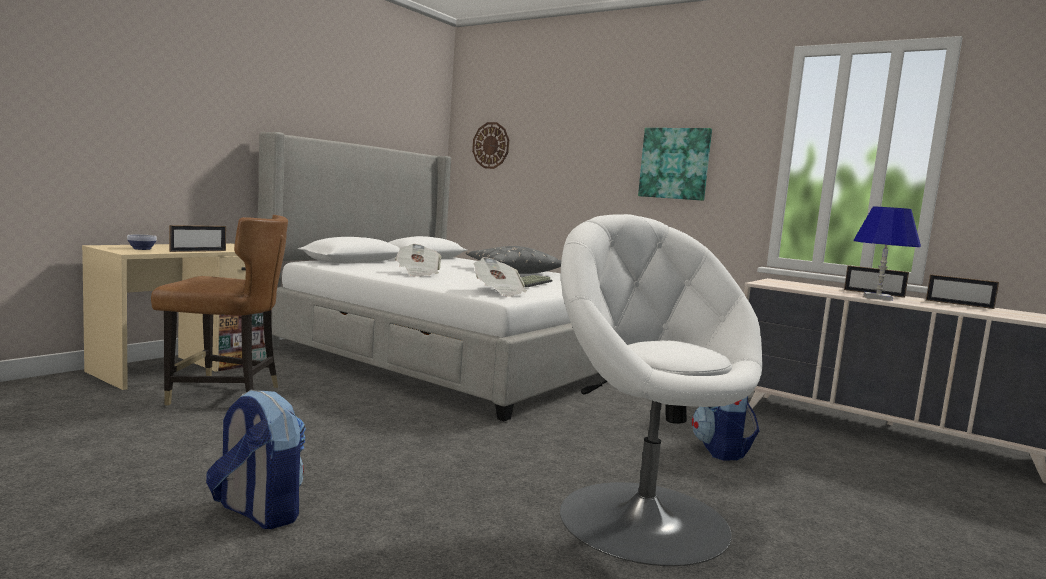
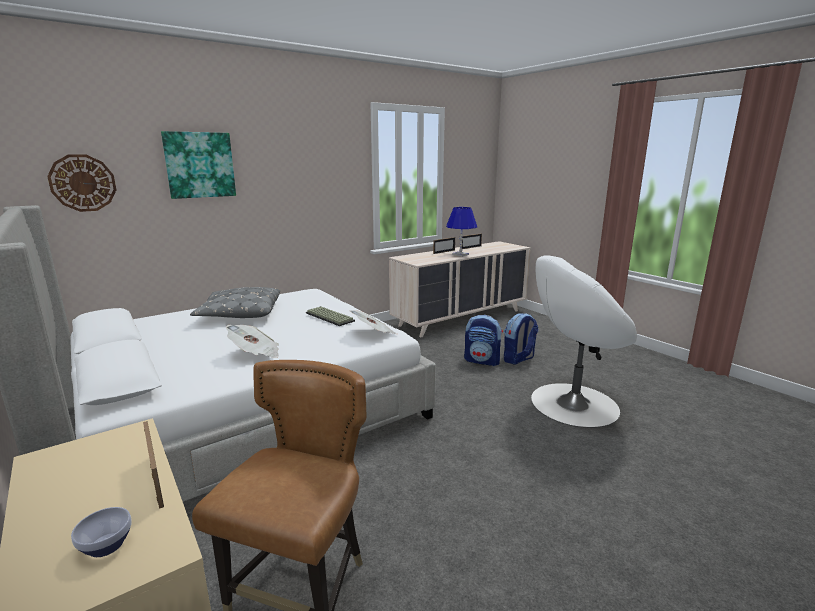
camera: 70 degrees left, 10 degrees up
(257, 512) = (605, 551): backpack -> backpack (518, 359)
(675, 163) = (305, 187): picture -> picture (199, 165)

